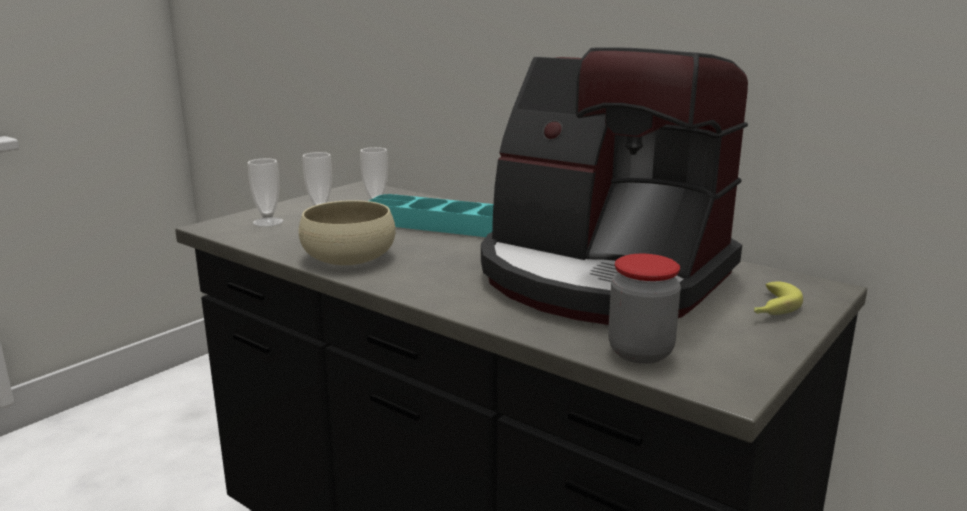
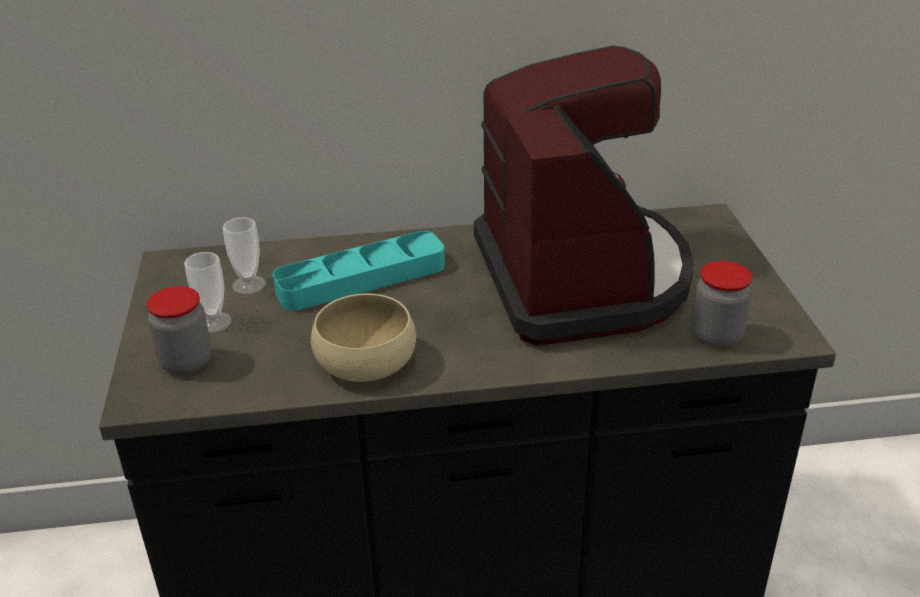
camera: 45 degrees left, 15 degrees up
(268, 222) = (186, 362): cup -> jar
(602, 277) = (581, 277): coffee machine -> coffee machine turned 90 degrees counterclockwise
(771, 308) = (714, 253): banana -> none

